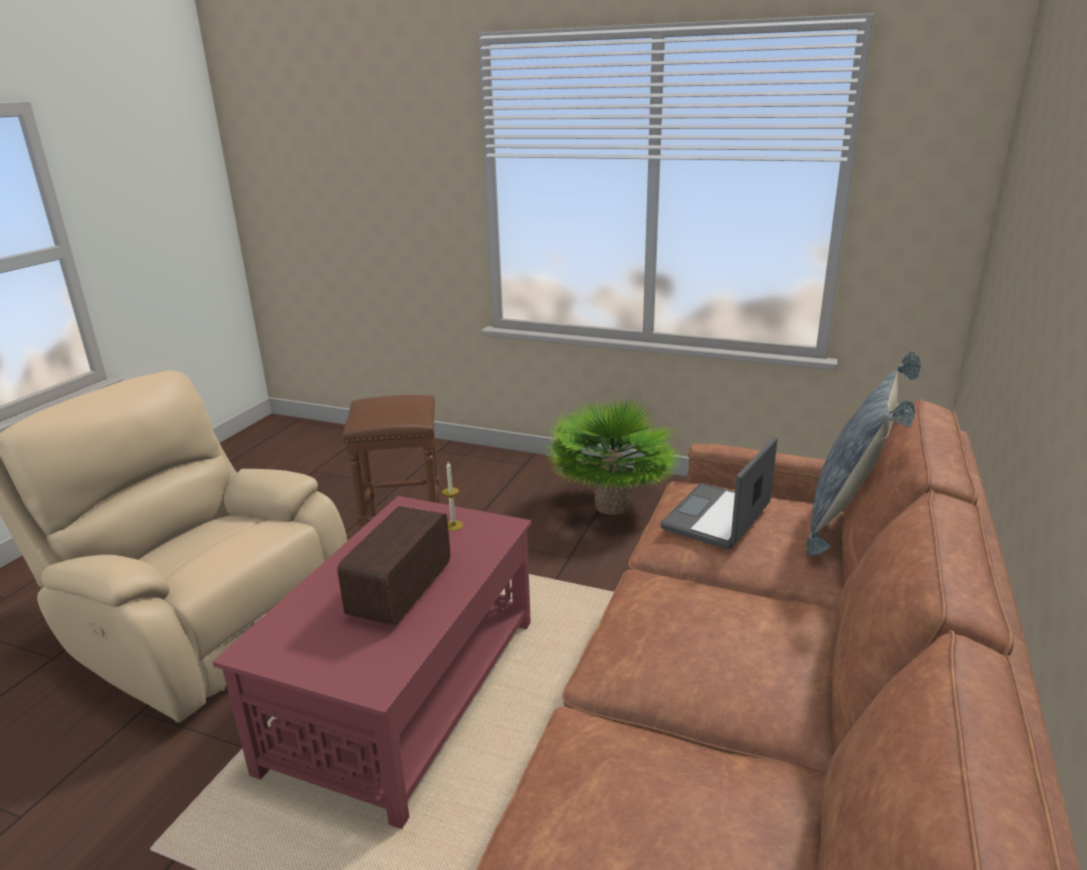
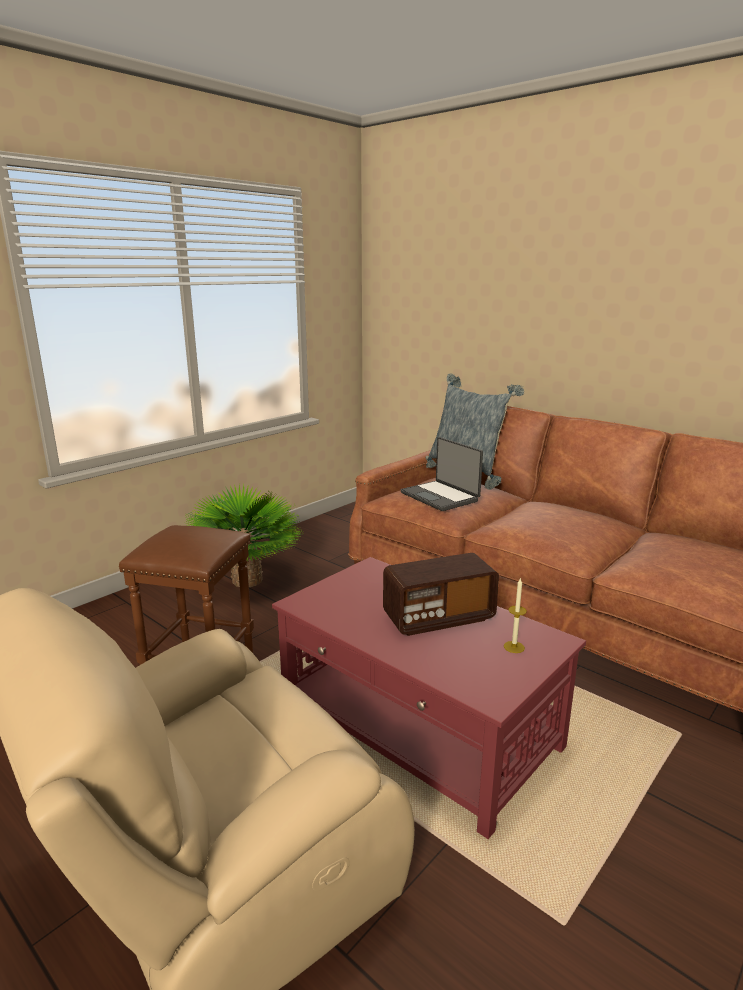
camera: 70 degrees left, 5 degrees down
(401, 591) = (438, 618): radio -> radio turned 60 degrees counterclockwise
(453, 525) = (352, 585): candle -> candle (514, 647)

